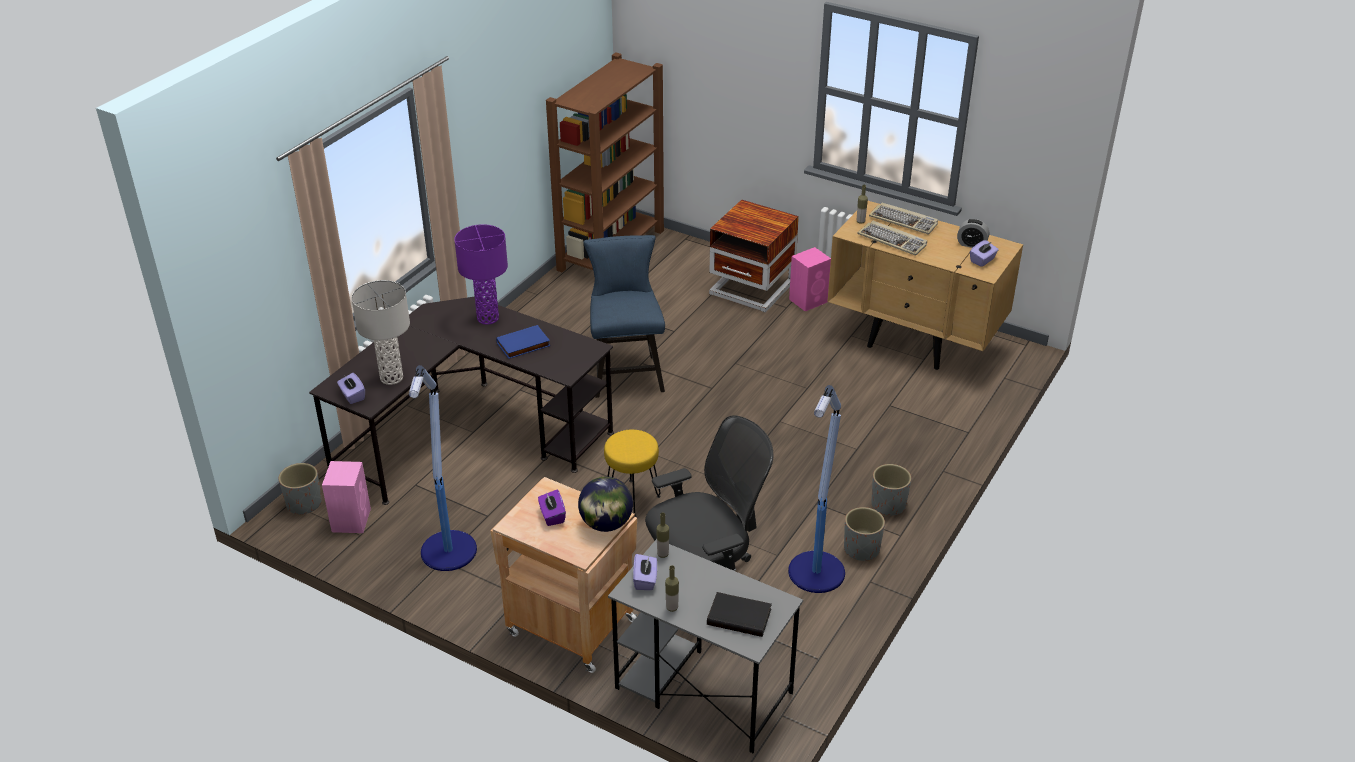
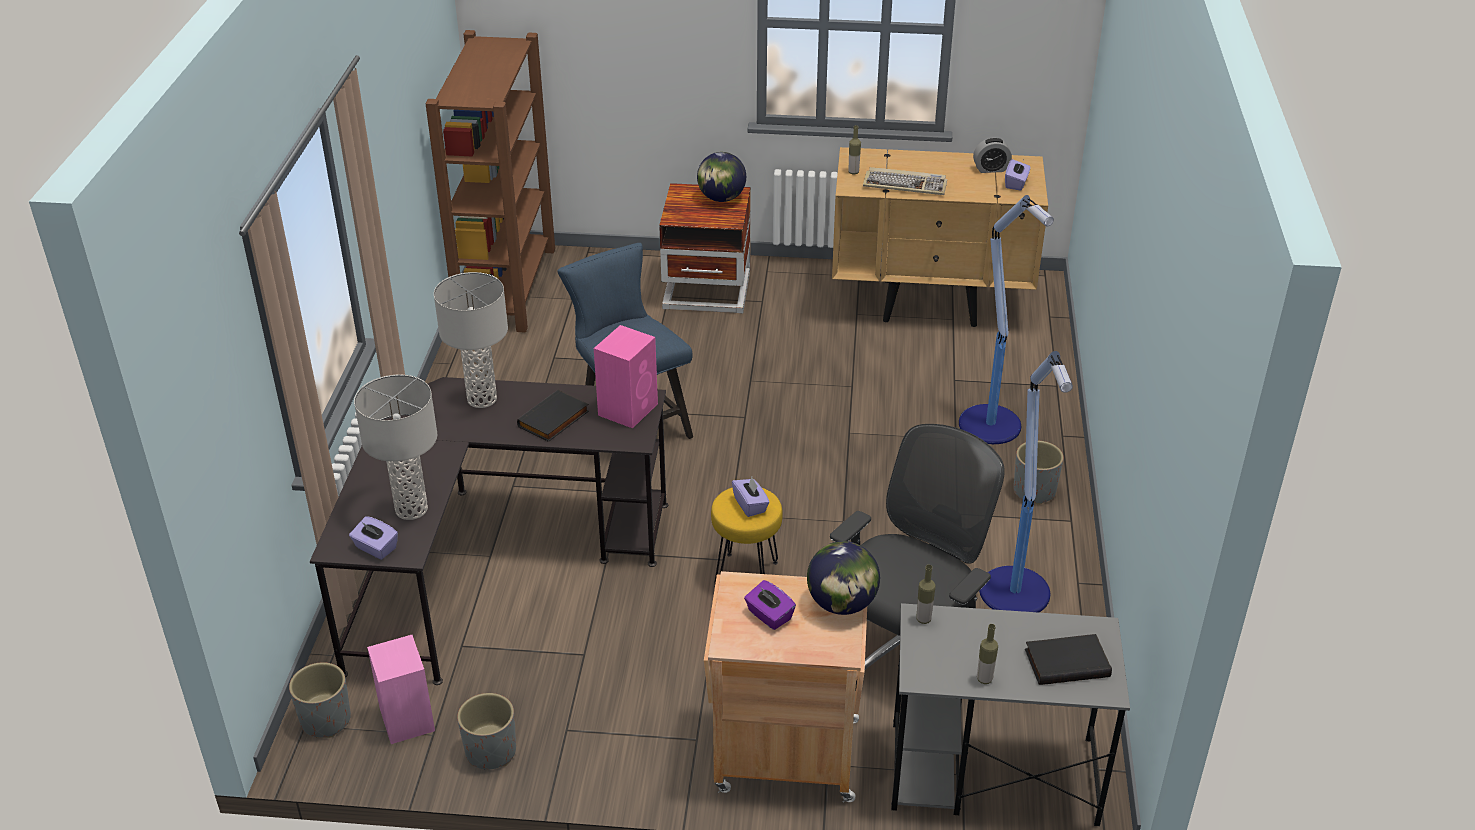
camera: 25 degrees left, 0 degrees up
(448, 553) = (567, 717): floor lamp -> floor lamp (991, 426)
(488, 318) = (482, 399): purple table lamp -> white table lamp
(523, 345) = (554, 420): blue book -> black book
(645, 580) = (928, 657): purple tissue box -> purple tissue box (750, 505)
(770, 219) = (721, 198): none -> globe
(809, 300) = (782, 287): pink speaker -> pink speaker (629, 408)
(861, 549) = (1042, 550): grey planter -> grey planter (490, 752)
(904, 221) = (900, 160): keyboard -> none

